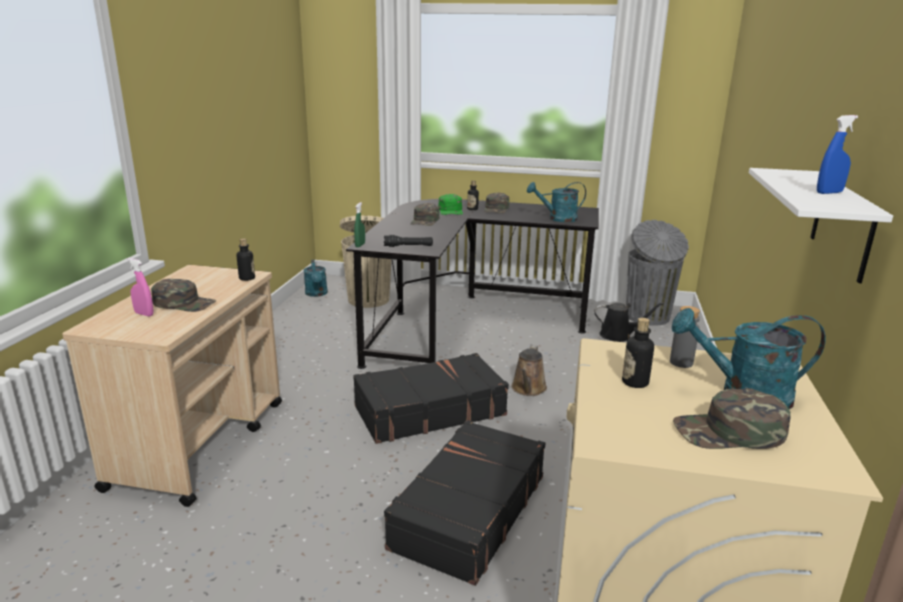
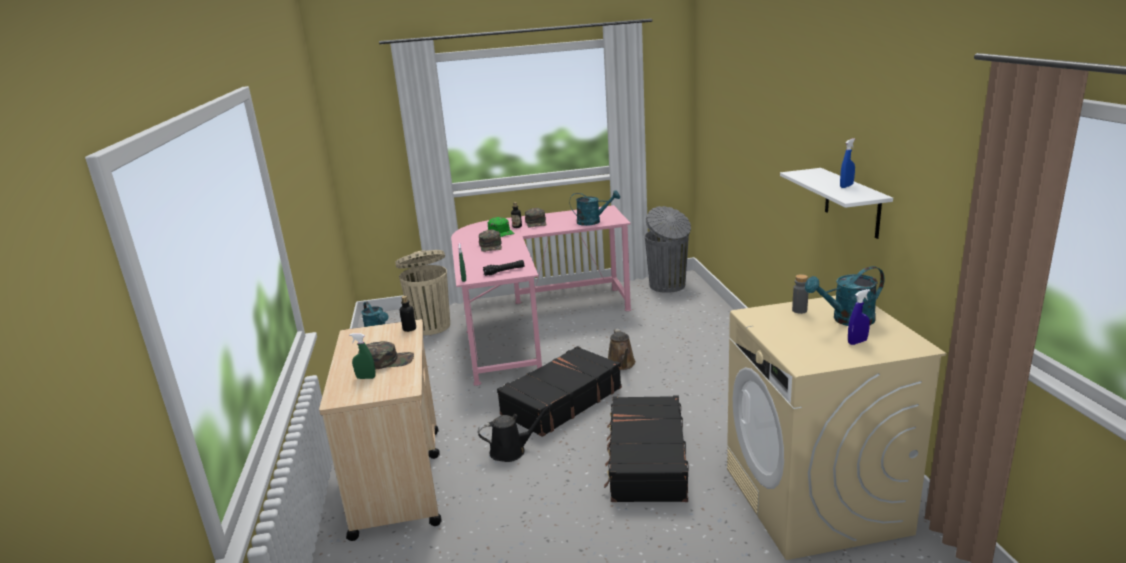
camera: 20 degrees left, 0 degrees up
(144, 314) = (366, 378): pink spray bottle -> green spray bottle
(466, 323) = (532, 325): black desk -> pink desk
(557, 219) = (593, 221): turquoise watering can -> turquoise watering can turned 150 degrees counterclockwise
(618, 335) = (657, 306): black watering can -> black watering can (511, 451)
(635, 382) = (787, 329): bottle -> none
(729, 432) = (857, 342): green cap -> blue spray bottle

